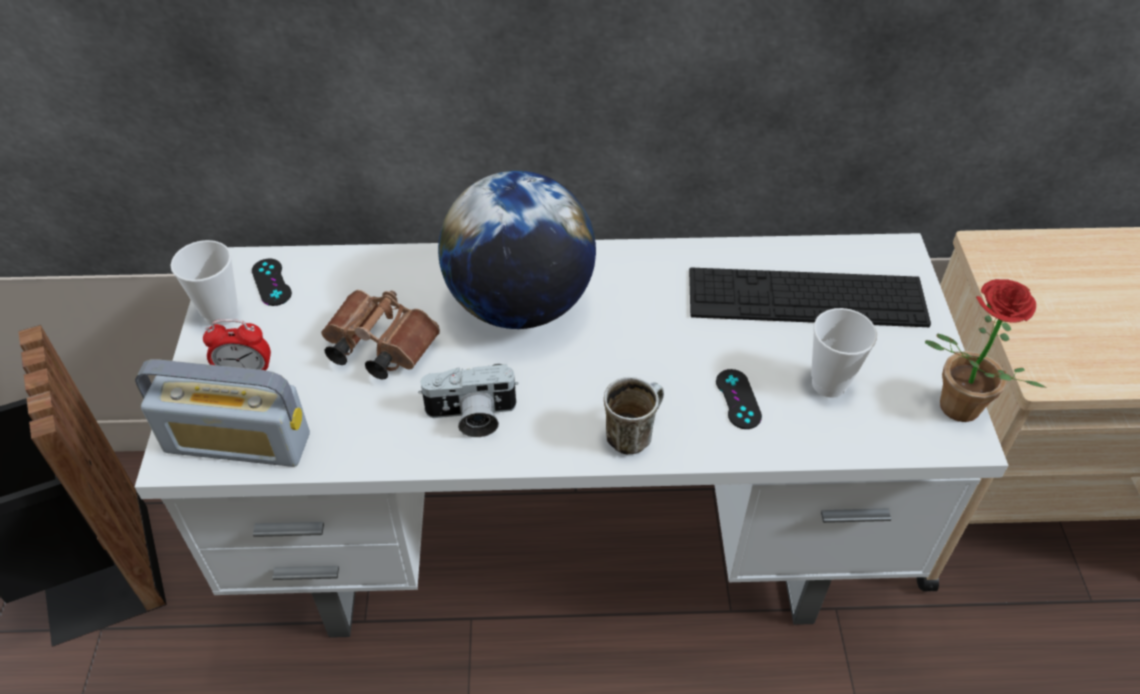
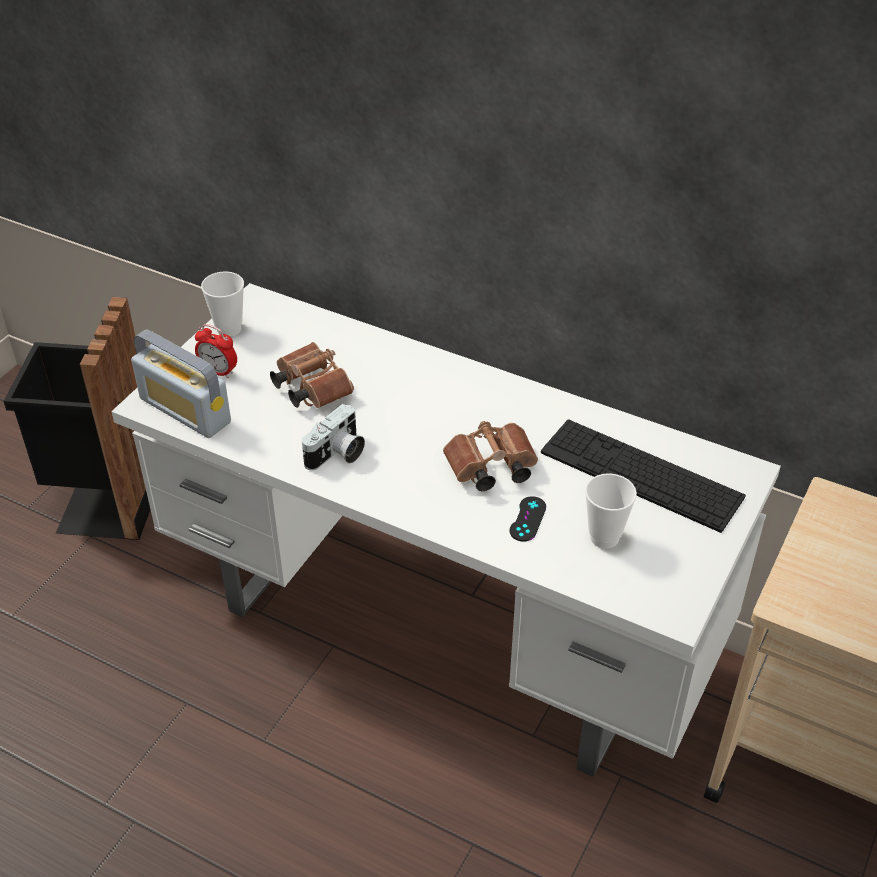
camera: 30 degrees right, 5 degrees down
(271, 282) = (274, 320): black game controller -> none
(471, 417) = (337, 454): camera -> camera turned 75 degrees counterclockwise
(520, 305) = (425, 397): globe -> none
(632, 433) = (435, 509): mug -> none
(653, 359) = (489, 469): none -> brown binoculars
(952, 410) = (684, 594): potted plant -> none

